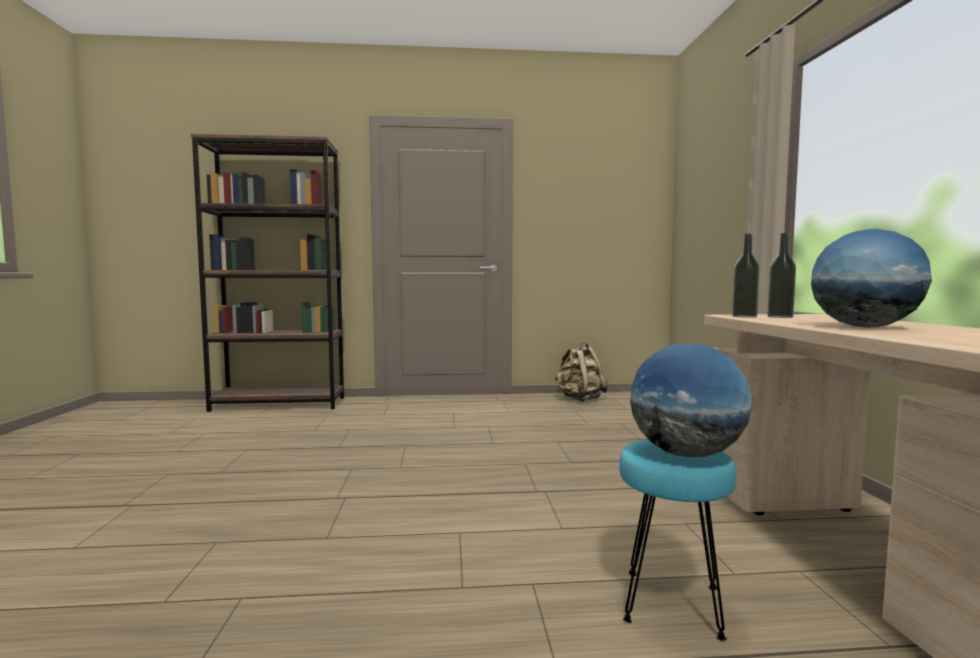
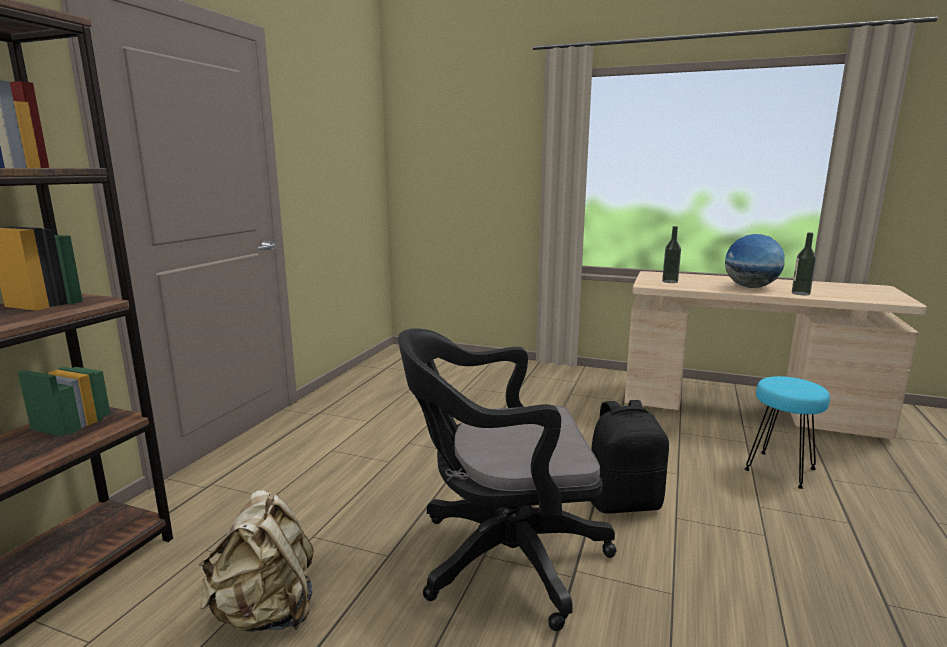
camera: 65 degrees left, 10 degrees up
(351, 473) = (500, 557): none -> black office chair
(468, 505) = (623, 502): none -> black backpack
(580, 399) = (372, 379): beige backpack -> beige backpack (267, 612)
(686, 454) = (800, 384): globe -> none
(744, 316) = (663, 285): bottle -> bottle (800, 293)

